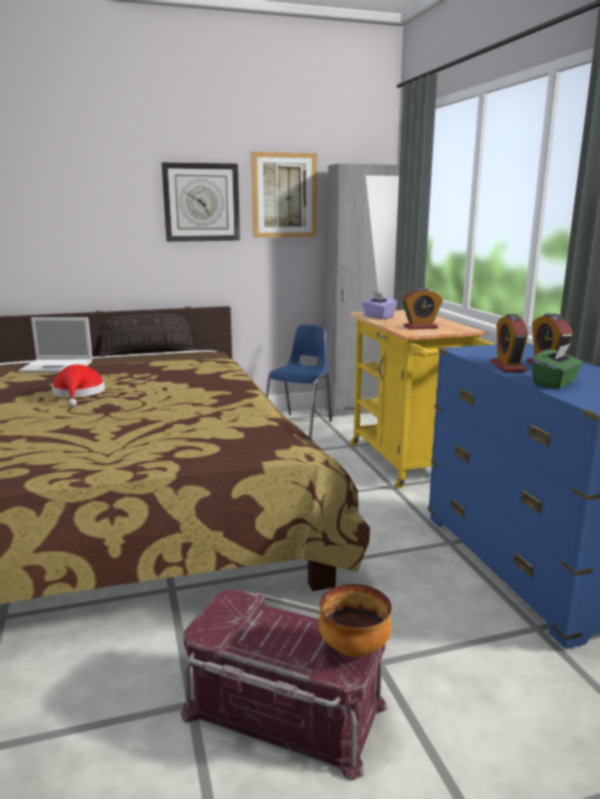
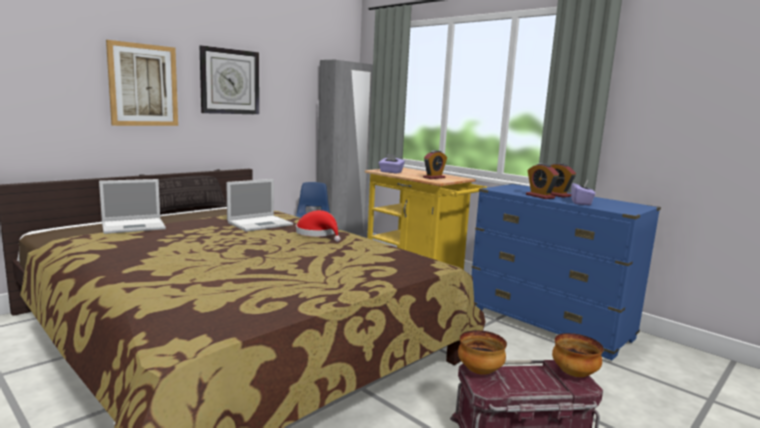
camera: 30 degrees left, 5 degrees down
(79, 394) = (205, 244): red hat -> red hat (318, 234)
(177, 374) = (261, 223): none -> laptop
(231, 607) = (480, 371): none -> bowl
(284, 195) = (289, 80): picture -> picture (143, 85)
(555, 383) = (581, 203): green tissue box -> purple tissue box

